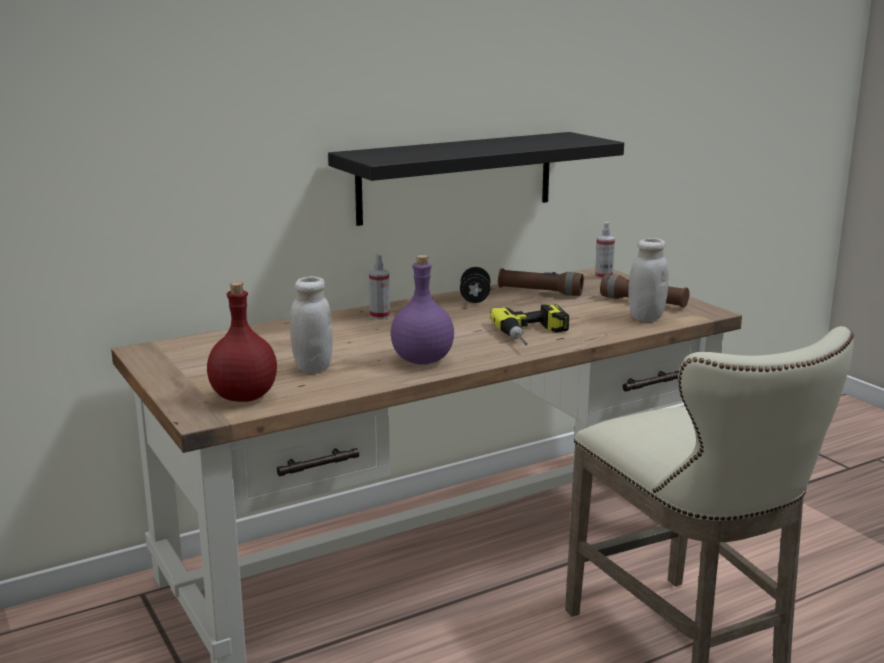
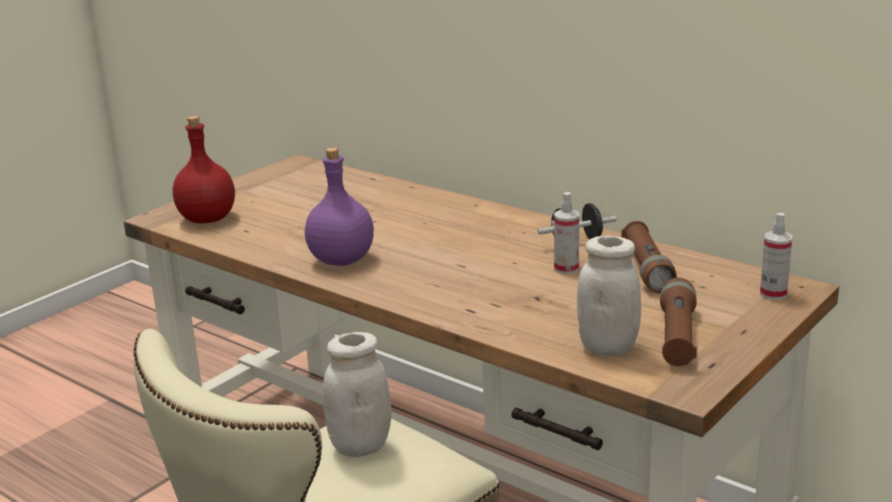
camera: 70 degrees right, 5 degrees up
(312, 367) = (293, 224): white jar -> white jar (360, 446)
(380, 316) = (465, 215): spray bottle -> spray bottle (566, 268)
(456, 177) = (616, 86): black shelf -> none
(535, 335) = (469, 296): power drill -> none

